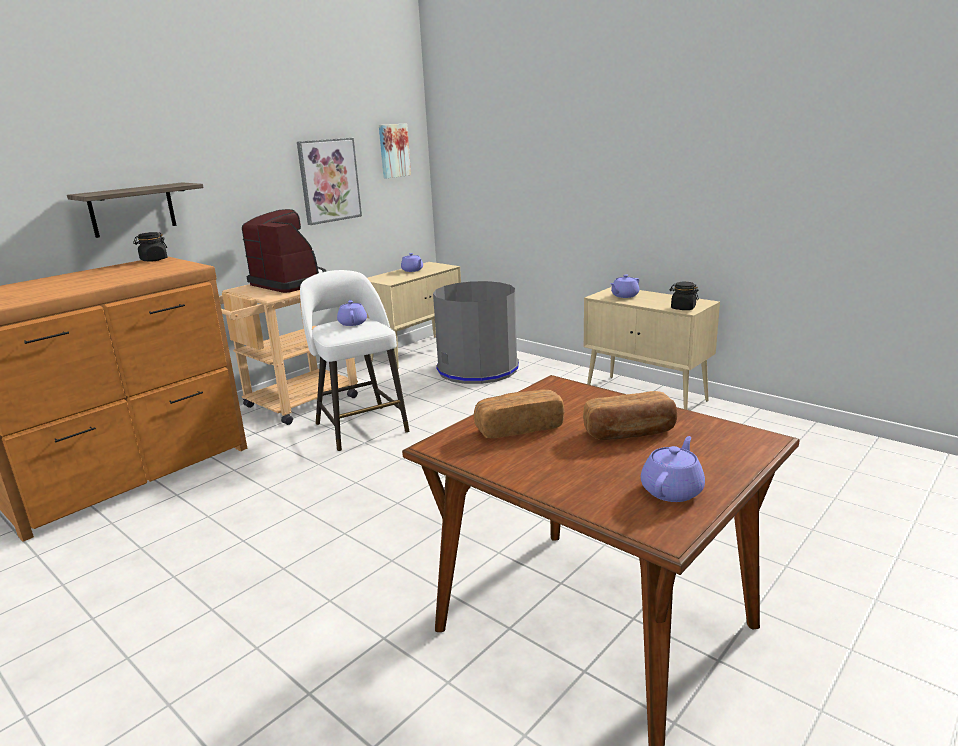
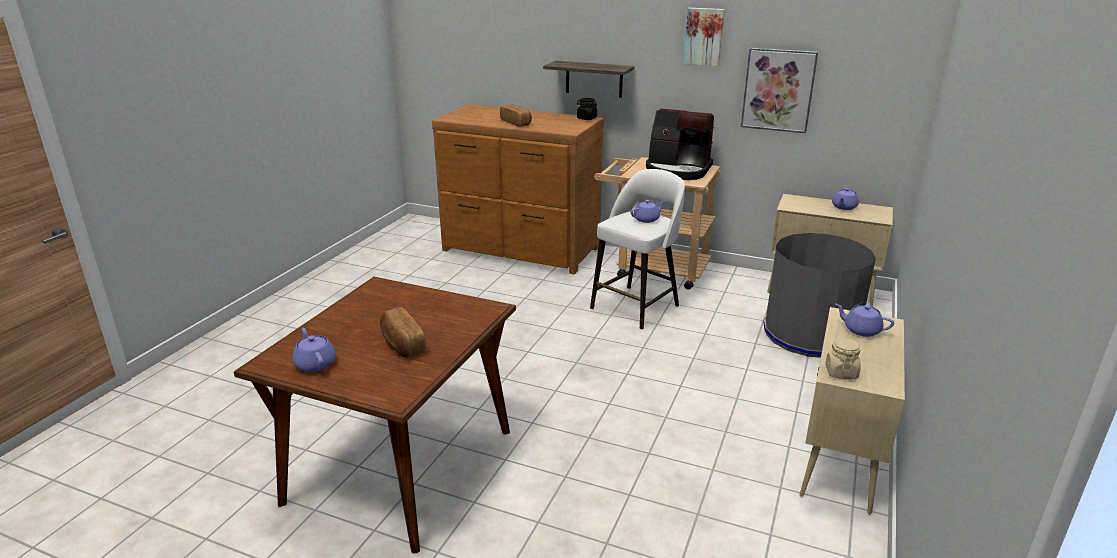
camera: 70 degrees right, 5 degrees up
(290, 283) = (678, 170): coffee machine -> coffee machine turned 90 degrees clockwise
(393, 150) = (878, 73): picture -> picture (704, 36)
(518, 428) = (405, 304): bread -> bread (516, 123)
(672, 490) = (315, 364): purple teapot -> purple teapot turned 135 degrees counterclockwise
(683, 308) = (841, 372): black jar -> beige jar

